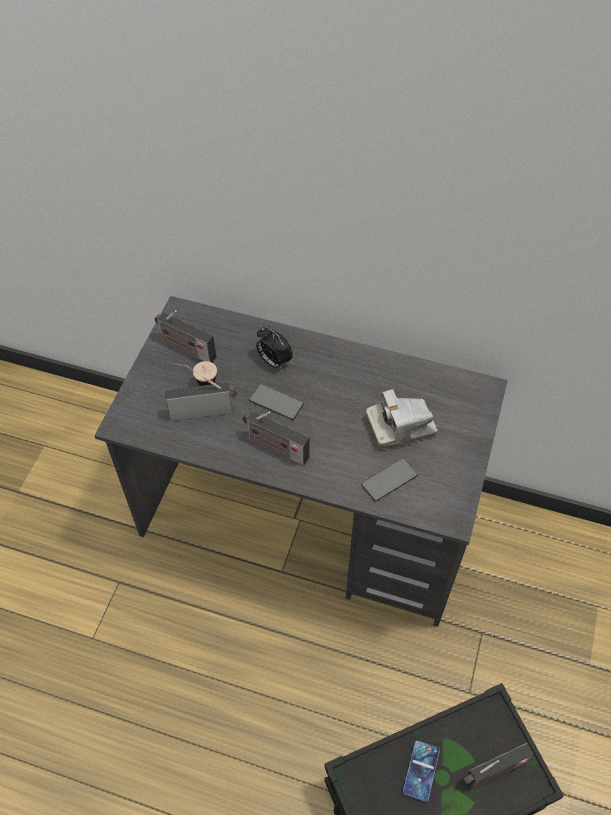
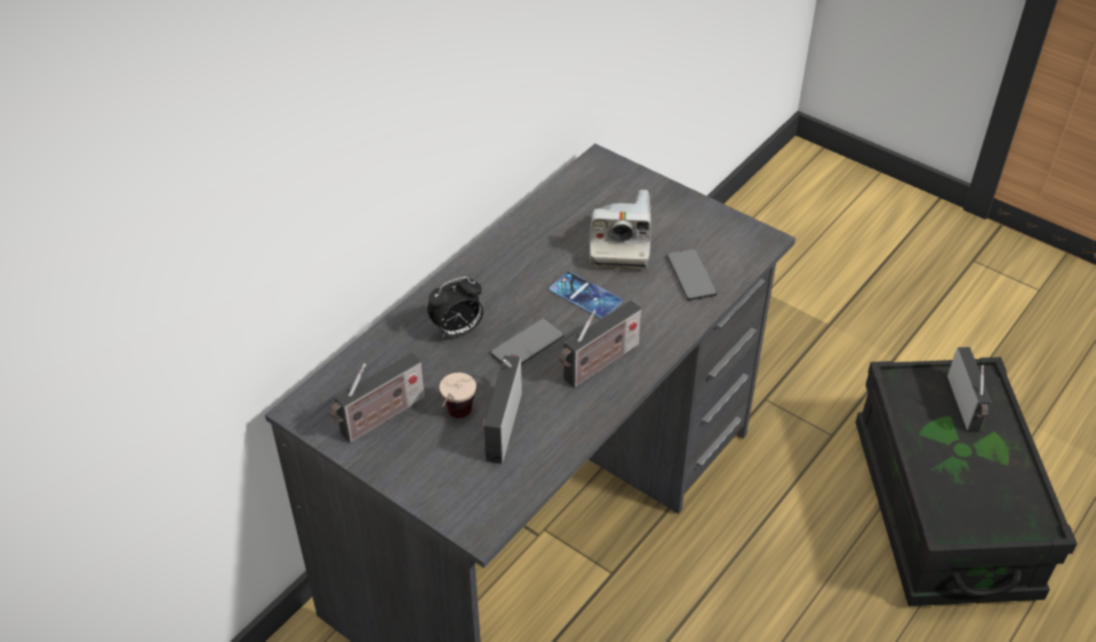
camera: 70 degrees left, 10 degrees down
(421, 770) = (954, 463): phone -> phone (585, 296)

